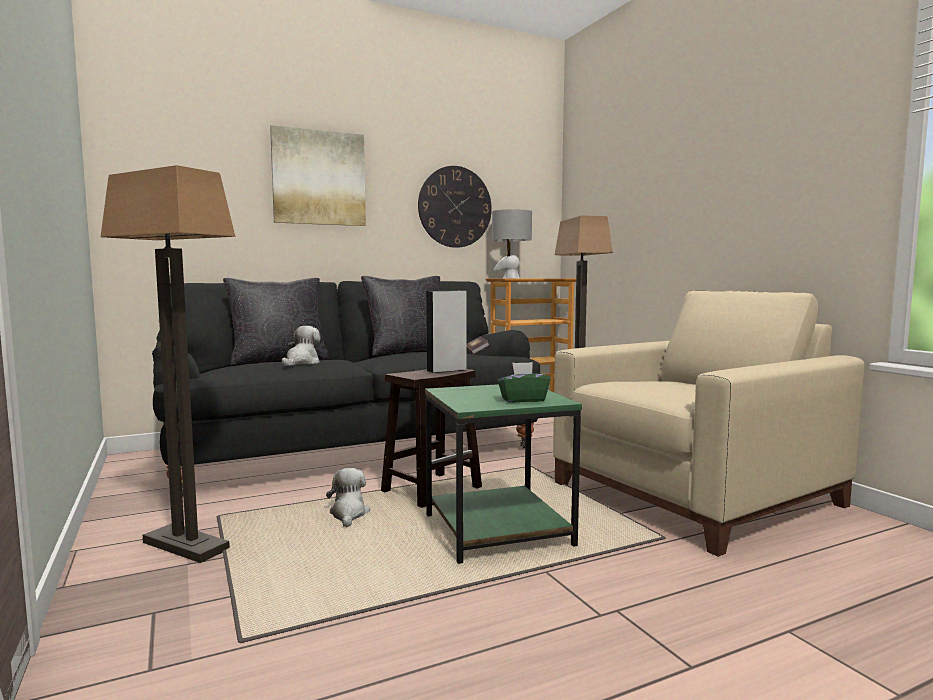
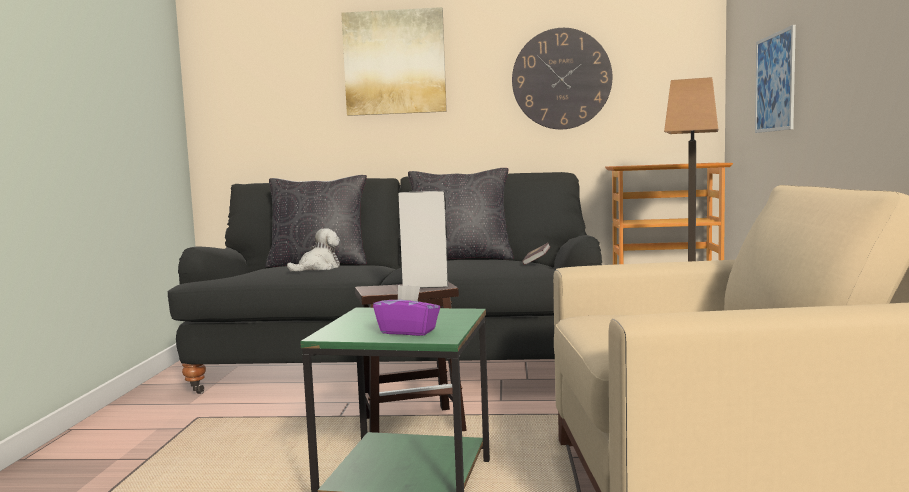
camera: 30 degrees right, 0 degrees up
(186, 545) = (140, 442): floor lamp -> none
(349, 514) = (298, 437): plush toy -> none
(511, 278) = (632, 165): grey table lamp -> none
(523, 399) = (408, 331): green tissue box -> purple tissue box
(627, 223) = (775, 82): none -> picture

